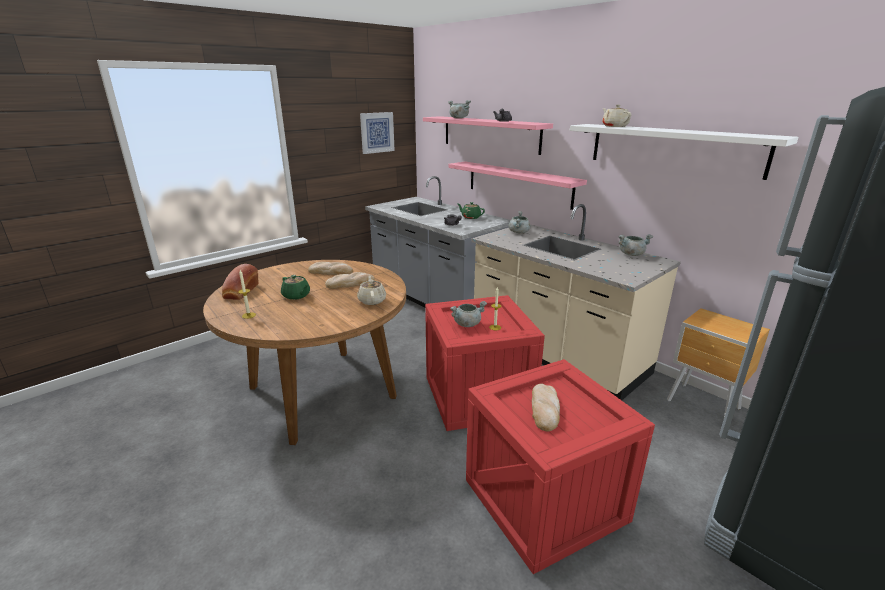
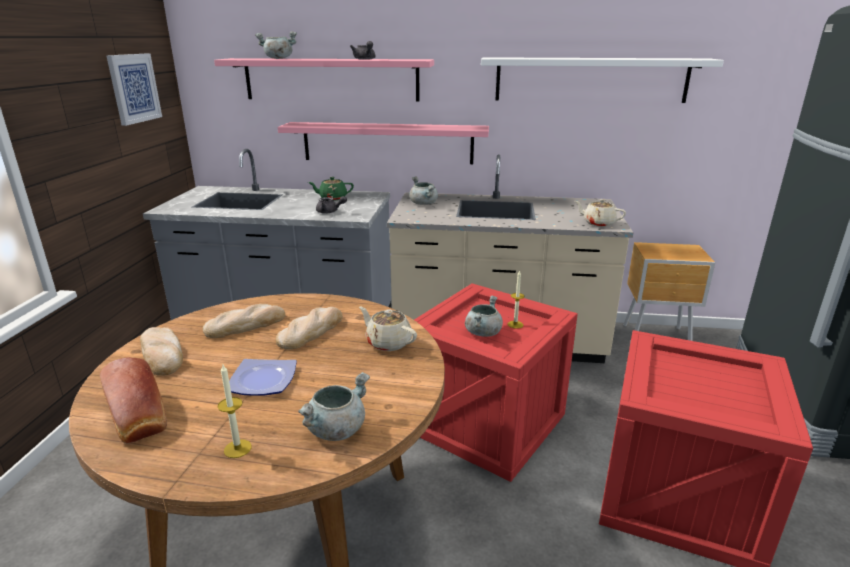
camera: 40 degrees left, 0 degrees up
(296, 296) = (261, 381): green teapot -> plate
(545, 409) = (699, 389): bread -> bread (162, 354)
(614, 126) = (530, 57): beige teapot -> beige teapot (598, 223)
(631, 254) = (566, 201): grey cooking pot -> grey cooking pot (336, 429)

